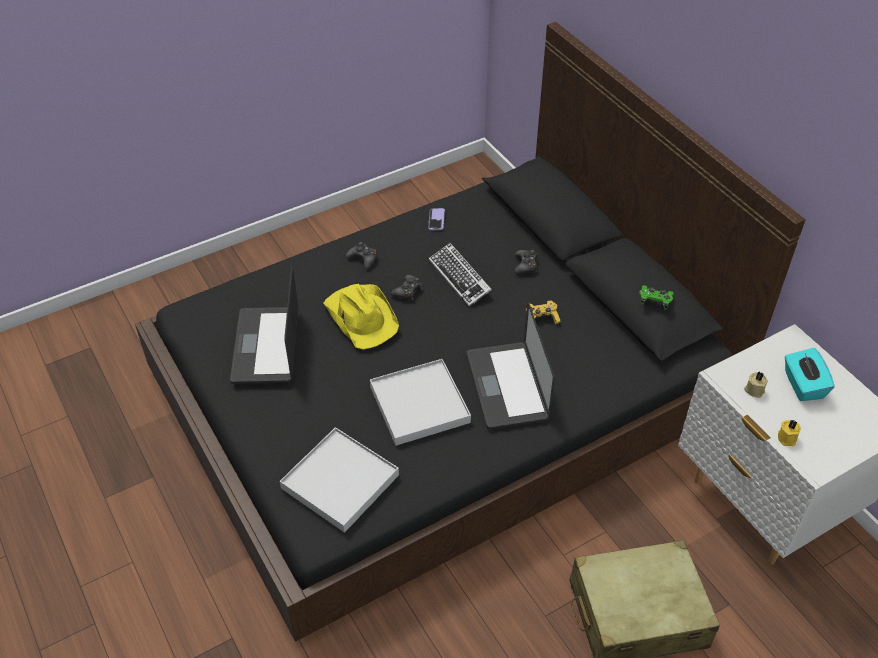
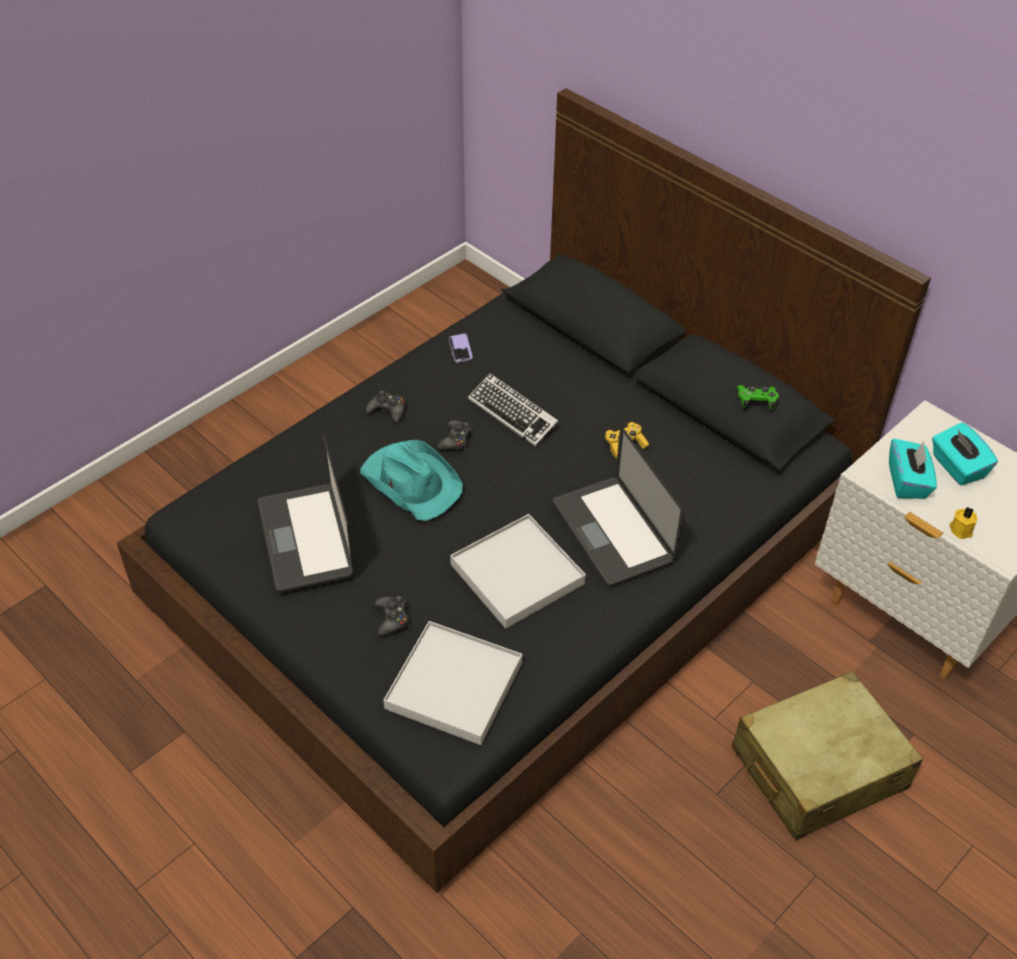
camera: 15 degrees left, 0 degrees up
(361, 316) = (411, 481): yellow hat -> turquoise hat
(525, 265) = (585, 386): black game controller -> black game controller (393, 619)
(754, 389) = (907, 482): beige candle -> turquoise tissue box

